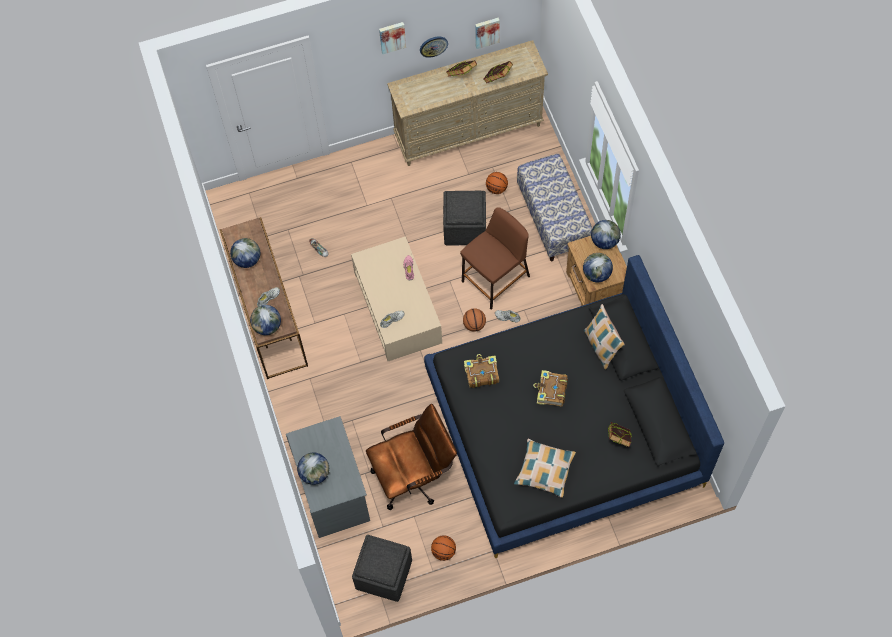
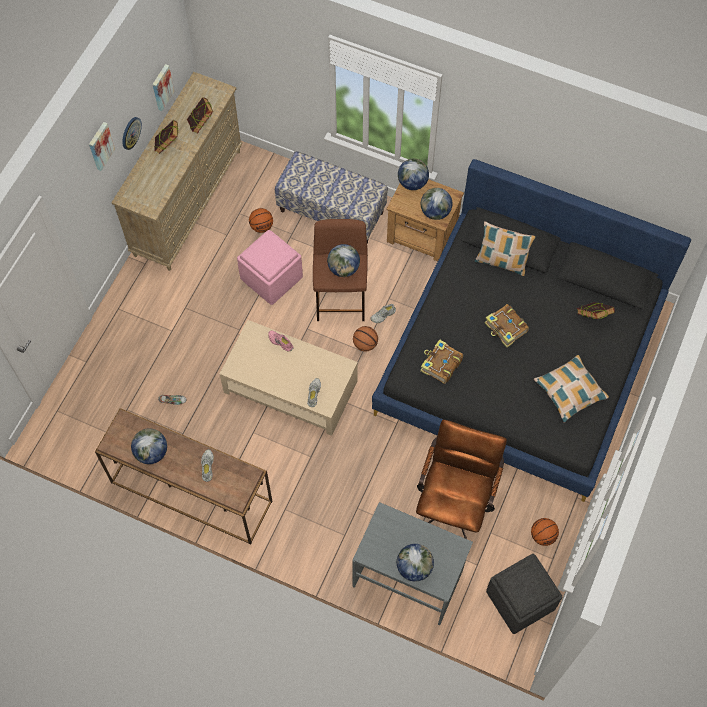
camera: 50 degrees left, 0 degrees up
(267, 326) = (234, 490): globe -> globe (344, 268)
(465, 227) = (271, 277): grey ottoman -> pink ottoman

